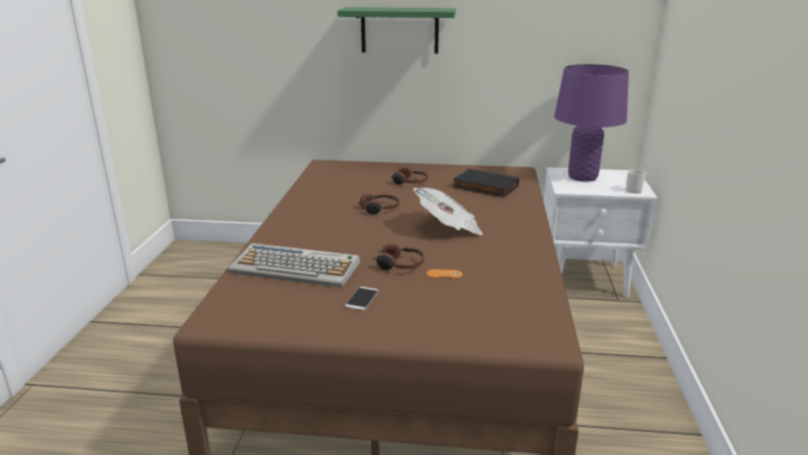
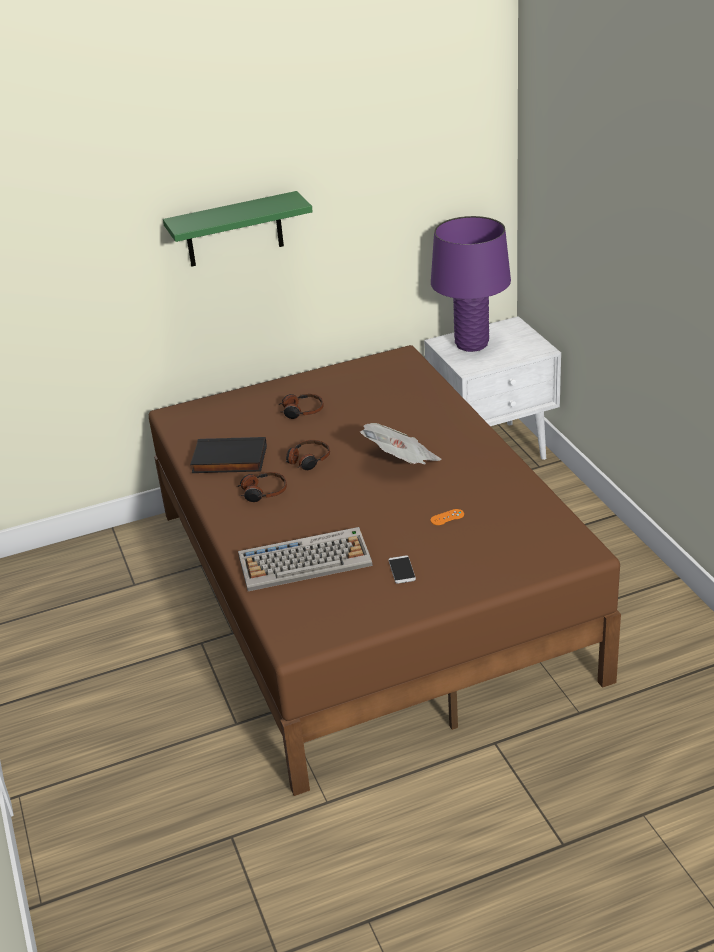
camera: 25 degrees left, 10 degrees up
(399, 264) = (397, 522): headphones -> headphones (263, 492)
(484, 187) = (387, 393): black book -> black book (229, 460)
(634, 190) = (534, 348): mug -> none

